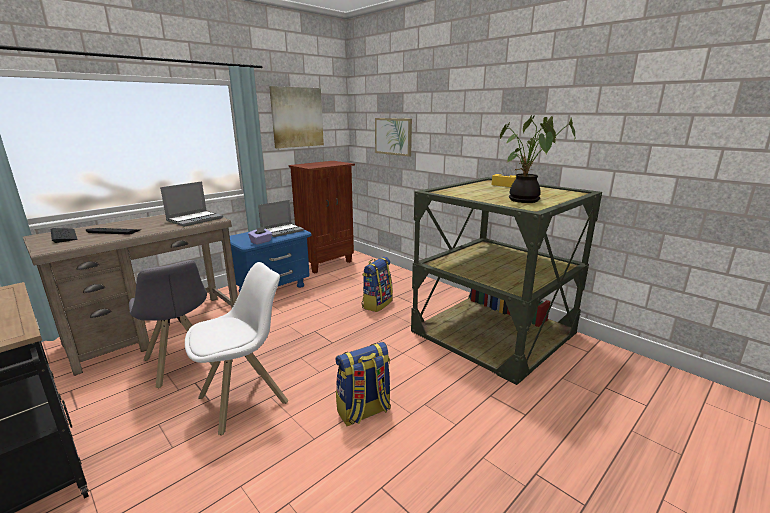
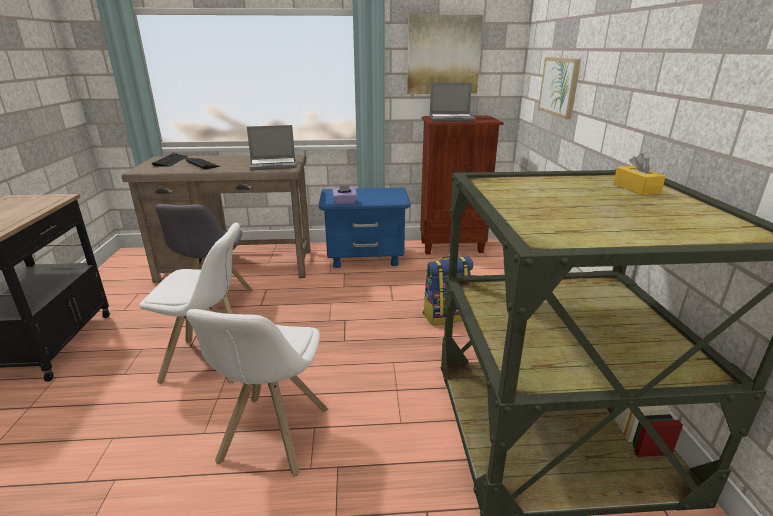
camera: 40 degrees right, 5 degrees up
(282, 231) = (384, 195): laptop -> laptop (452, 119)
(364, 412) = (273, 434): backpack -> white chair
(525, 201) = (585, 225): potted plant -> none

